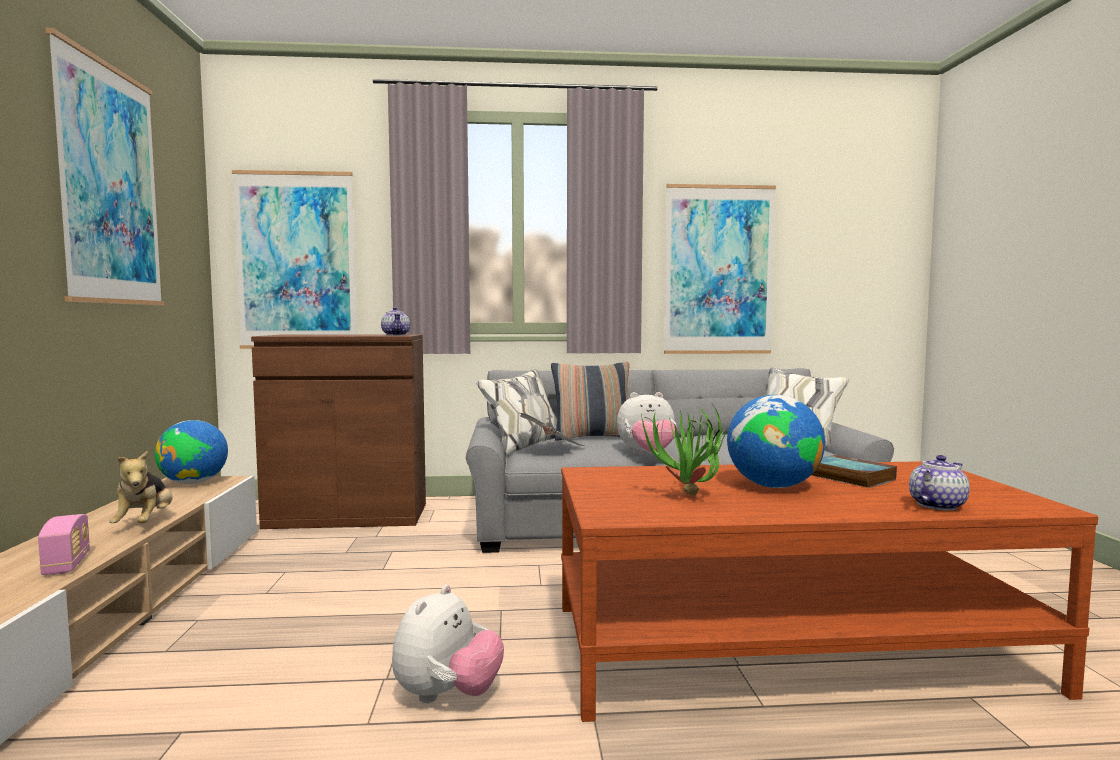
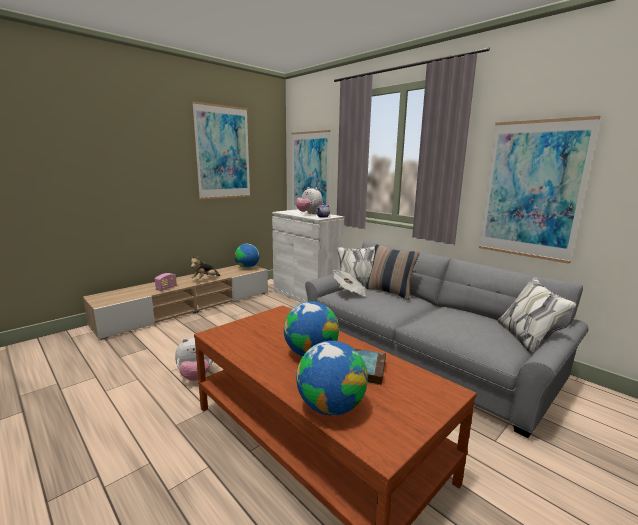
camera: 50 degrees right, 10 degrees up
(348, 516) = (306, 295): brown cabinet -> white cabinet
(647, 455) = (386, 312): plush toy -> plush toy (309, 214)
(687, 499) = (259, 341): potted plant -> none
(936, 505) = (330, 407): teapot -> globe

